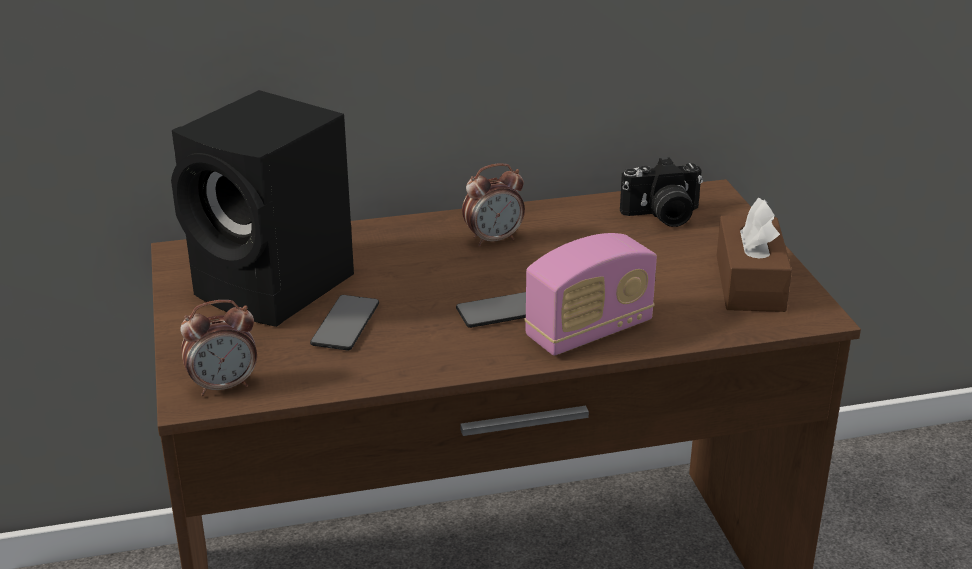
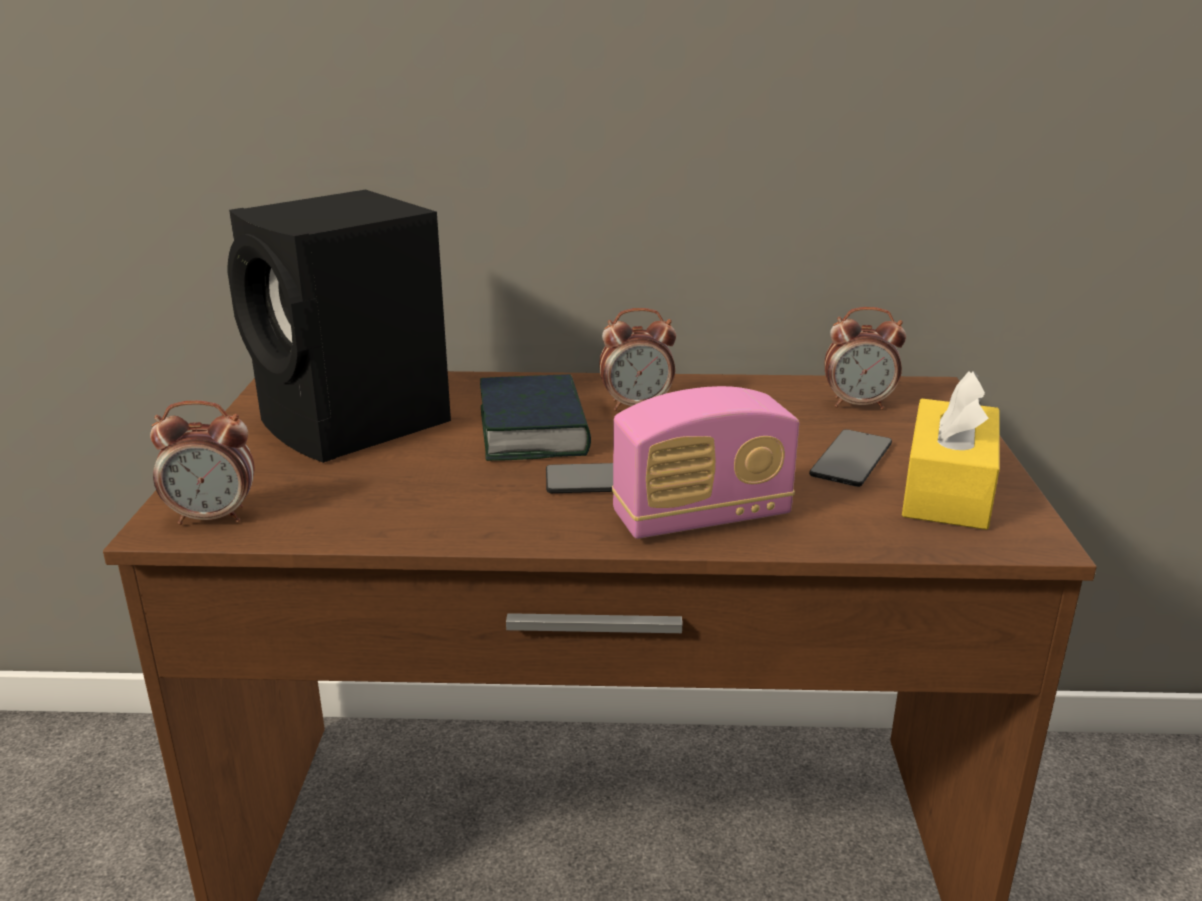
camera: 15 degrees right, 5 degrees down
(345, 324) = (404, 471): phone -> phone (851, 460)
(425, 274) = (533, 431): none -> book
(662, 216) = (858, 405): camera -> alarm clock
(750, 283) = (947, 489): brown tissue box -> yellow tissue box

